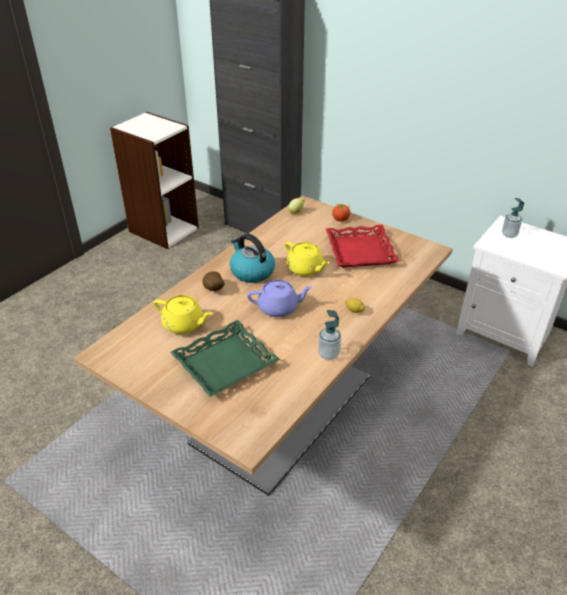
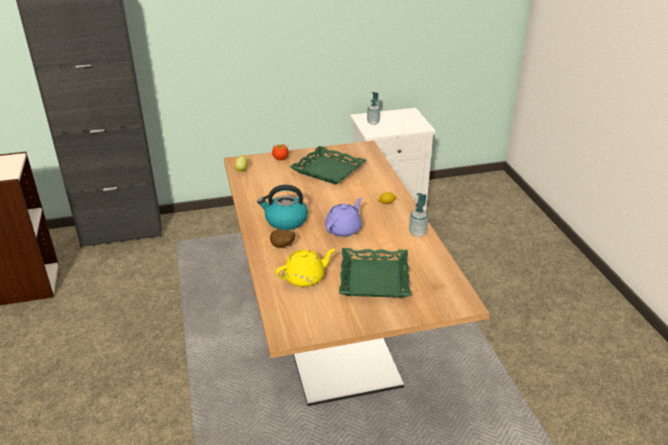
camera: 50 degrees left, 5 degrees down
(305, 269) = (316, 198): yellow teapot -> none
(359, 251) = (328, 170): red tray -> green tray

